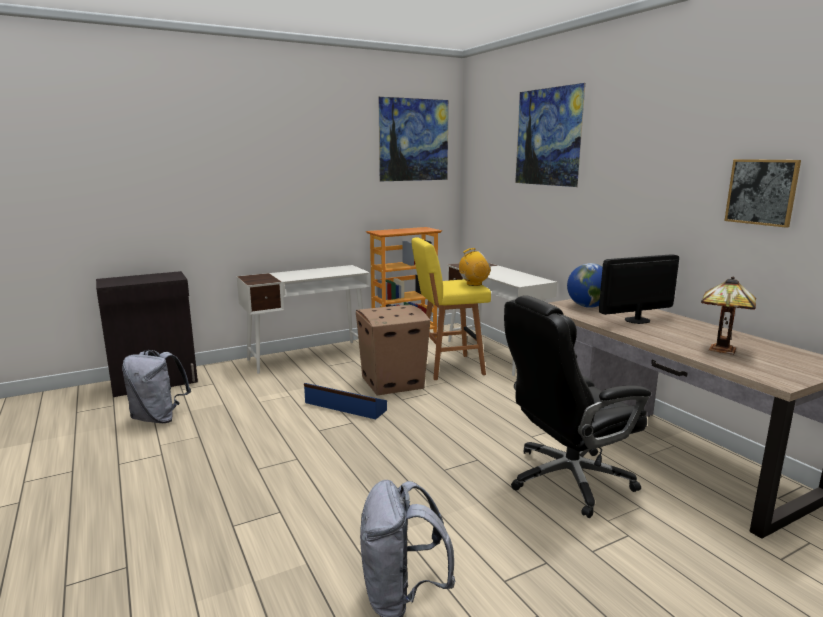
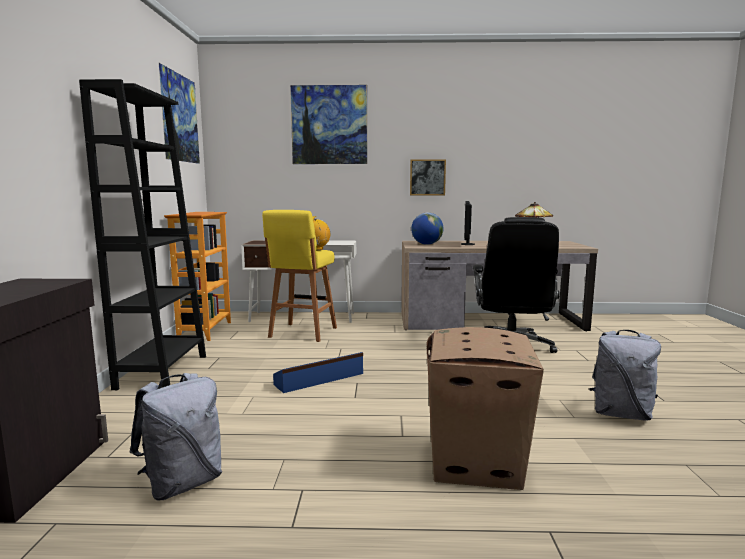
camera: 60 degrees left, 5 degrees down
(309, 356) = (162, 372): white desk -> black bookcase
(391, 383) = (299, 355): cardboard box -> cardboard box (476, 463)
(761, 192) = (508, 159): picture -> picture (427, 177)

